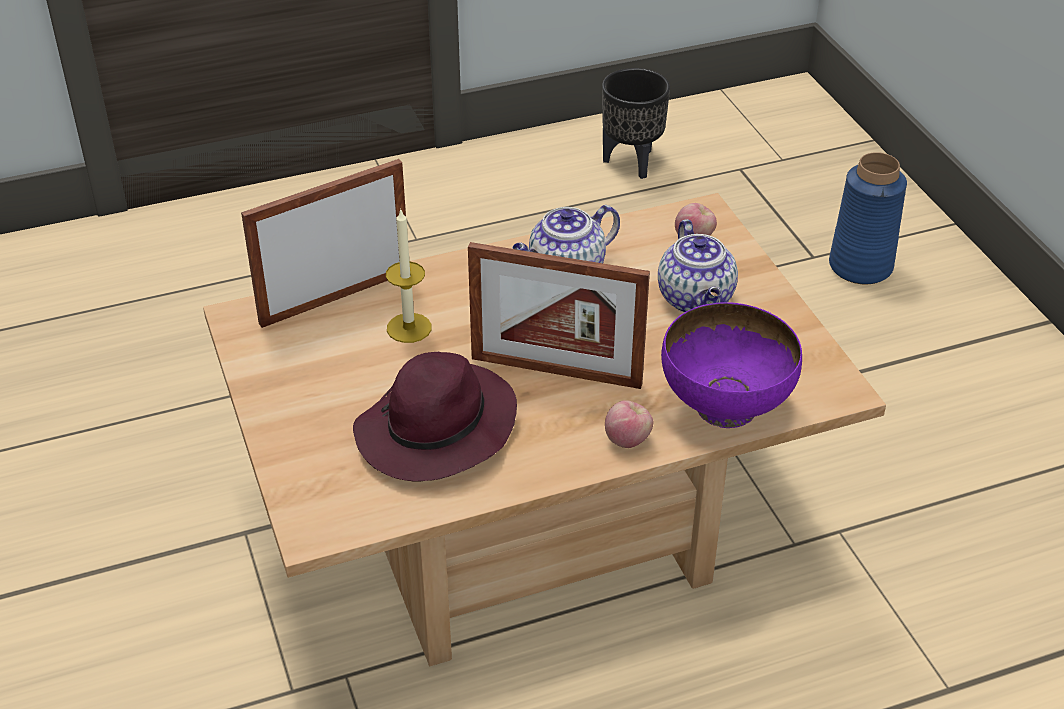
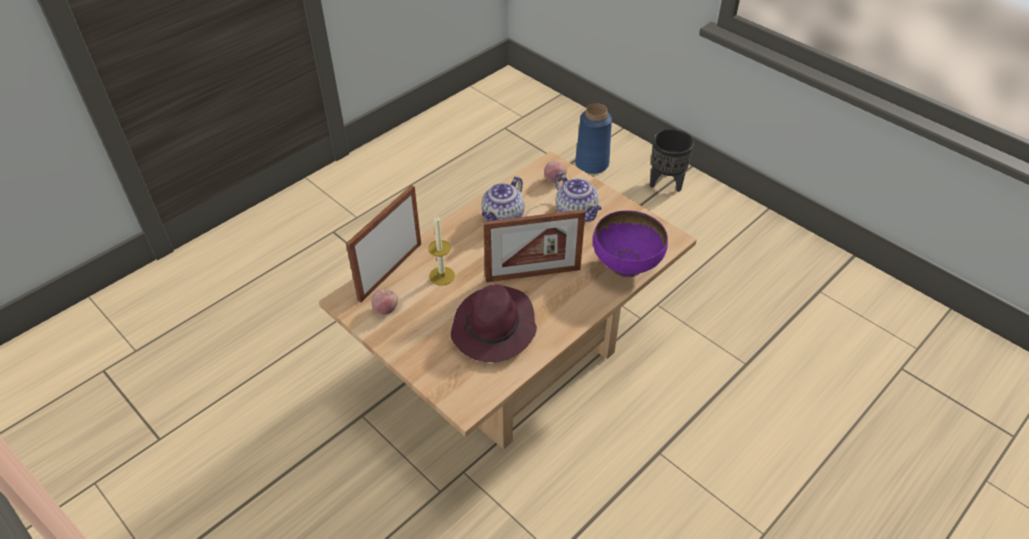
camera: 25 degrees left, 5 degrees up
(627, 440) = (591, 299): apple -> apple (386, 309)
(632, 162) = (448, 139): black planter -> black planter (666, 183)

